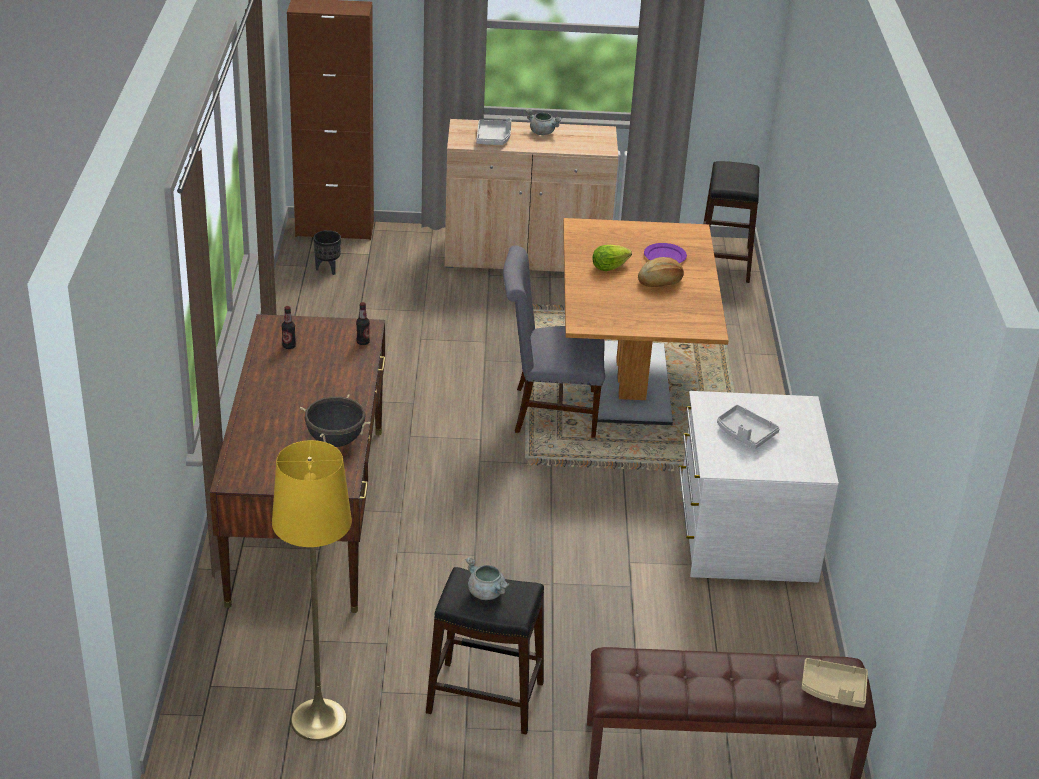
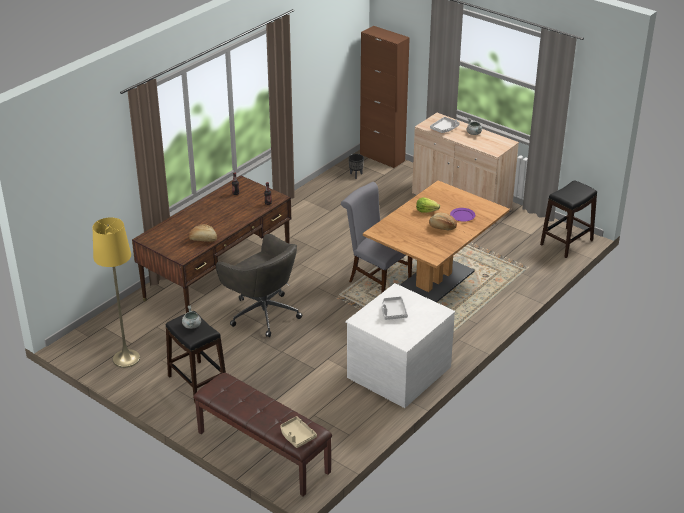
camera: 40 degrees right, 0 degrees up
(335, 441) = (203, 239): black cooking pot -> bread
(449, 537) = (262, 313): none -> grey office chair

